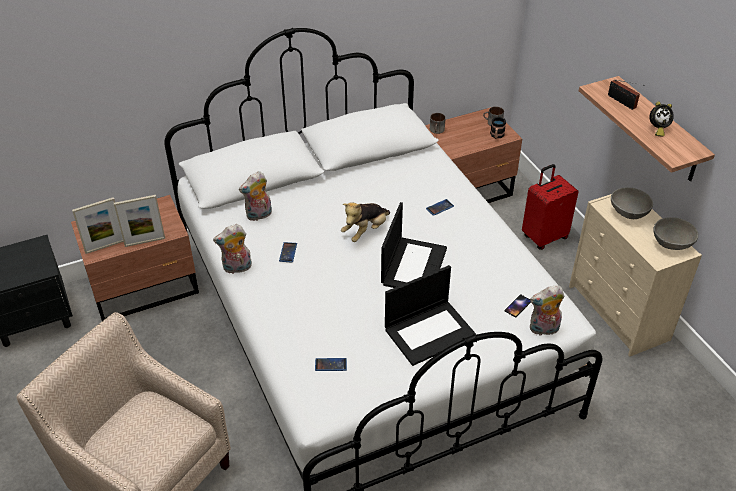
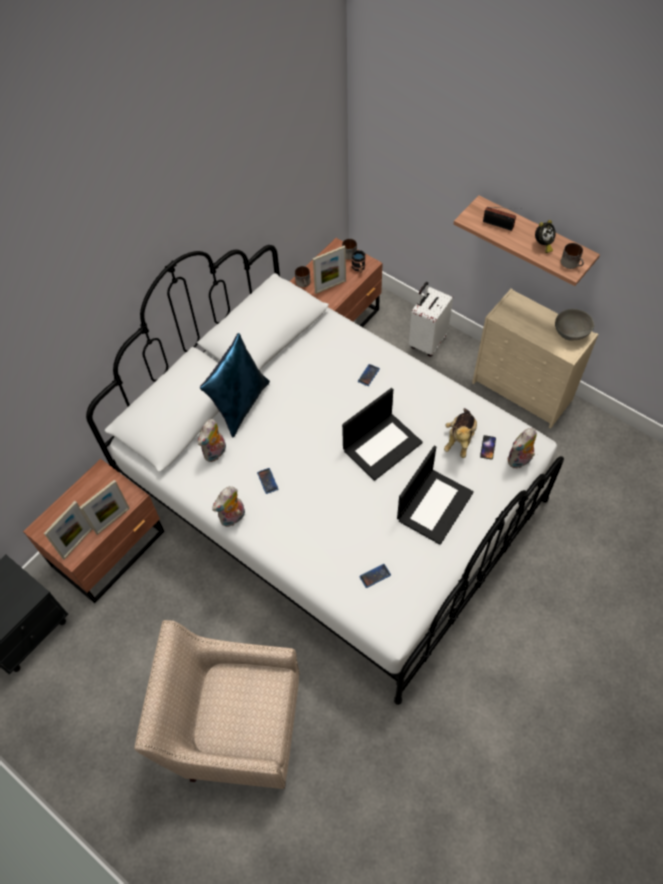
camera: 25 degrees left, 15 degrees up
(307, 188) = (240, 404): none -> blue pillow
(365, 231) = (320, 428): plush toy -> plush toy (460, 439)
(413, 265) = (382, 445): laptop -> laptop turned 60 degrees clockwise
(459, 141) = (330, 286): none -> picture frame
(544, 237) = (427, 342): red suitcase -> white suitcase
(629, 213) = (523, 315): grey bowl -> none
(678, 152) = (572, 263): none -> mug

